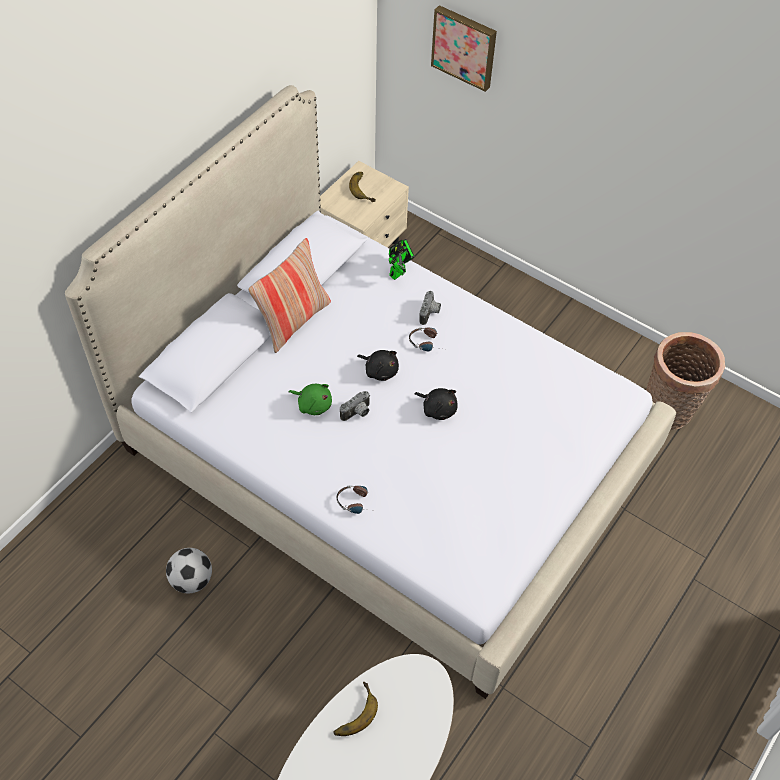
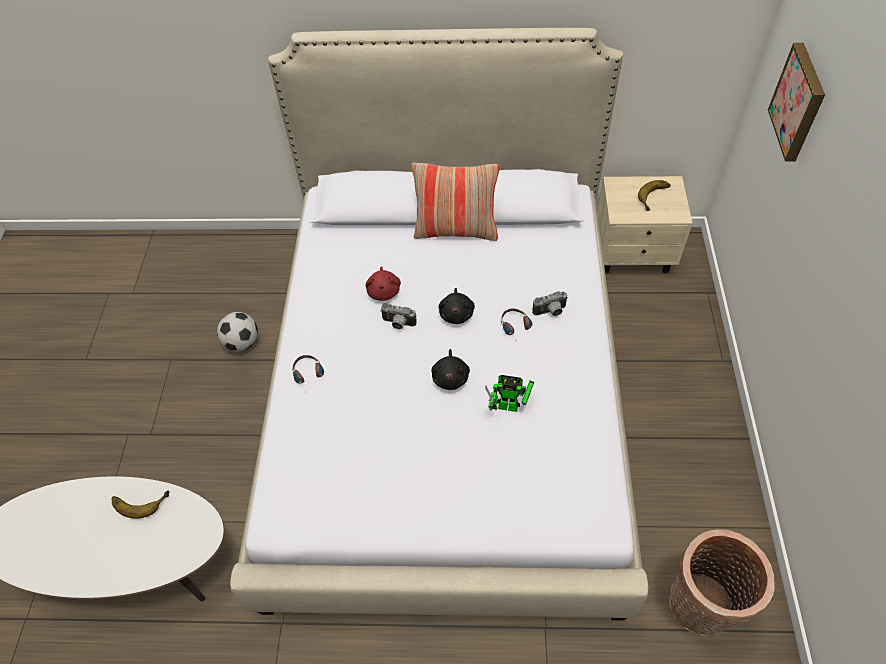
camera: 60 degrees right, 0 degrees up
(313, 404) = (384, 290): green plush toy -> red plush toy
(399, 272) = (575, 265): toy robot -> toy robot (511, 407)

